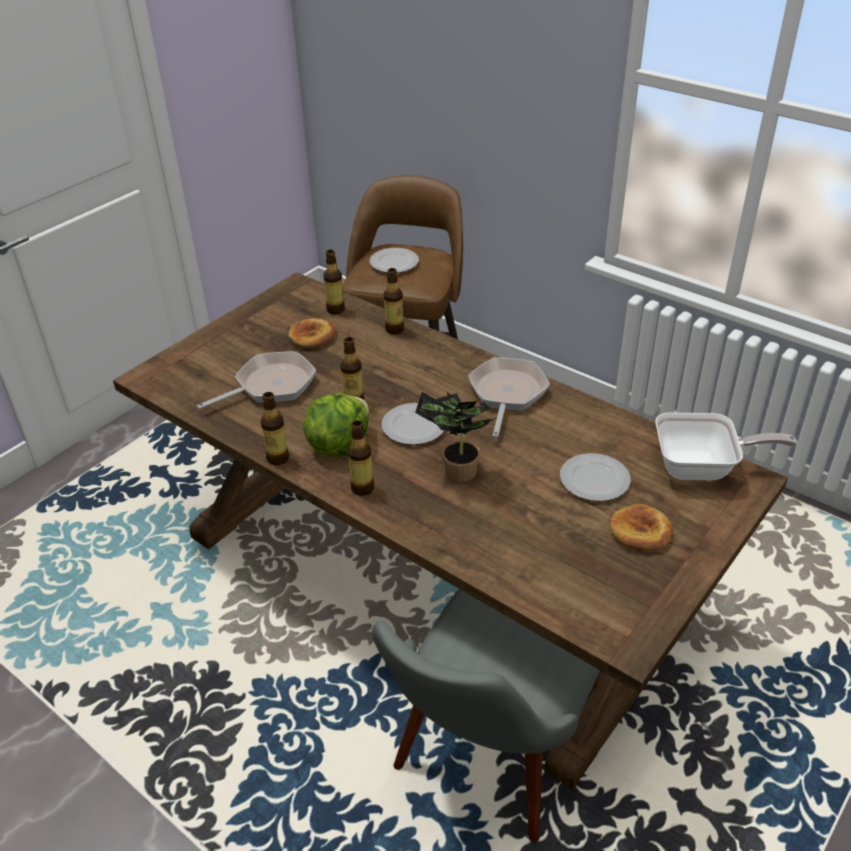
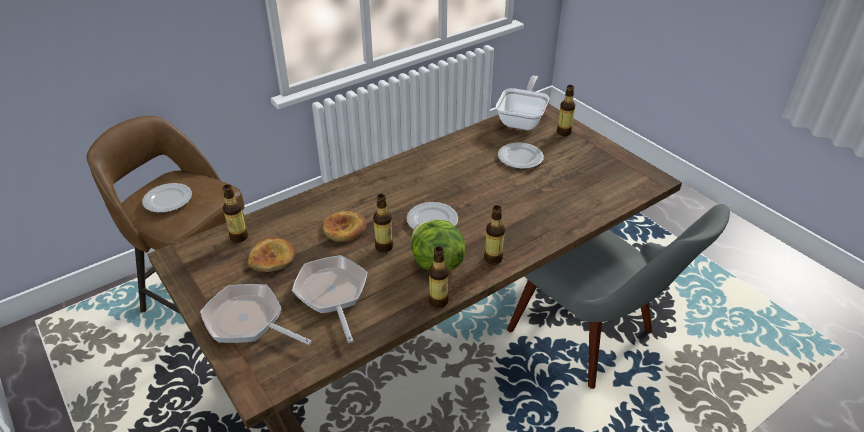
camera: 75 degrees left, 0 degrees up
(394, 329) = (296, 208): bottle -> bottle (563, 132)
(455, 471) = (491, 211): potted plant -> none
(506, 394) = (416, 172): frying pan -> frying pan (248, 321)
(640, 532) = (570, 153): bread -> bread (344, 229)

